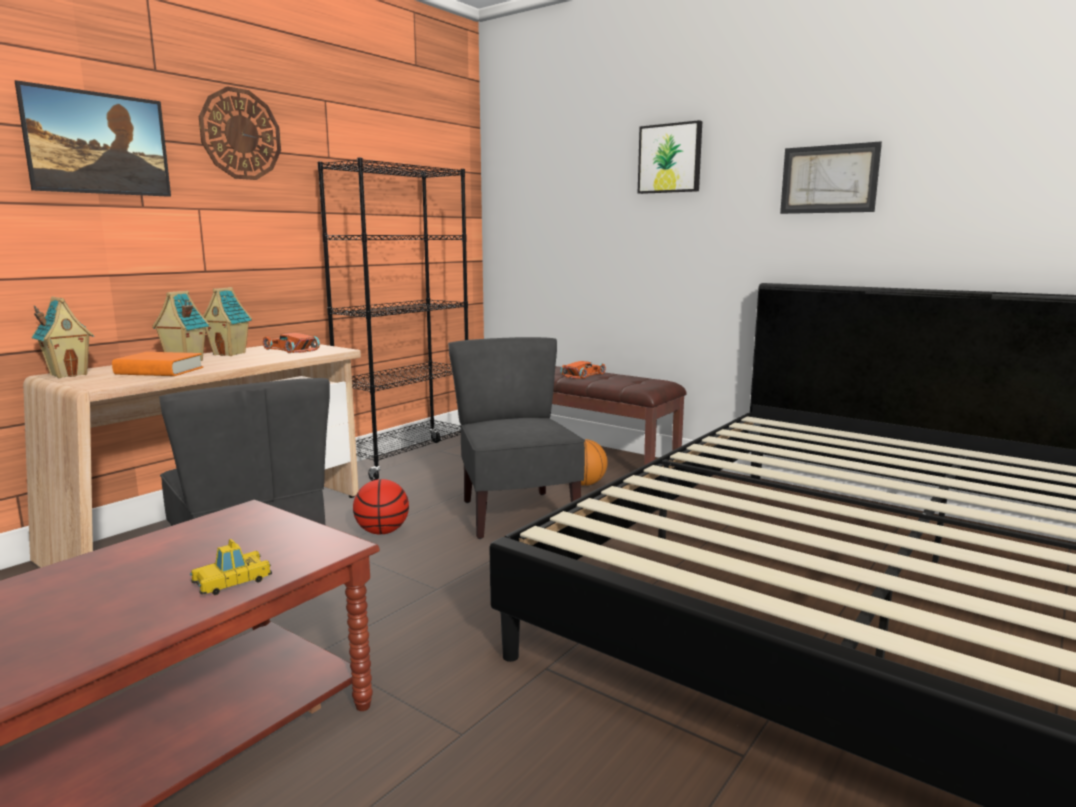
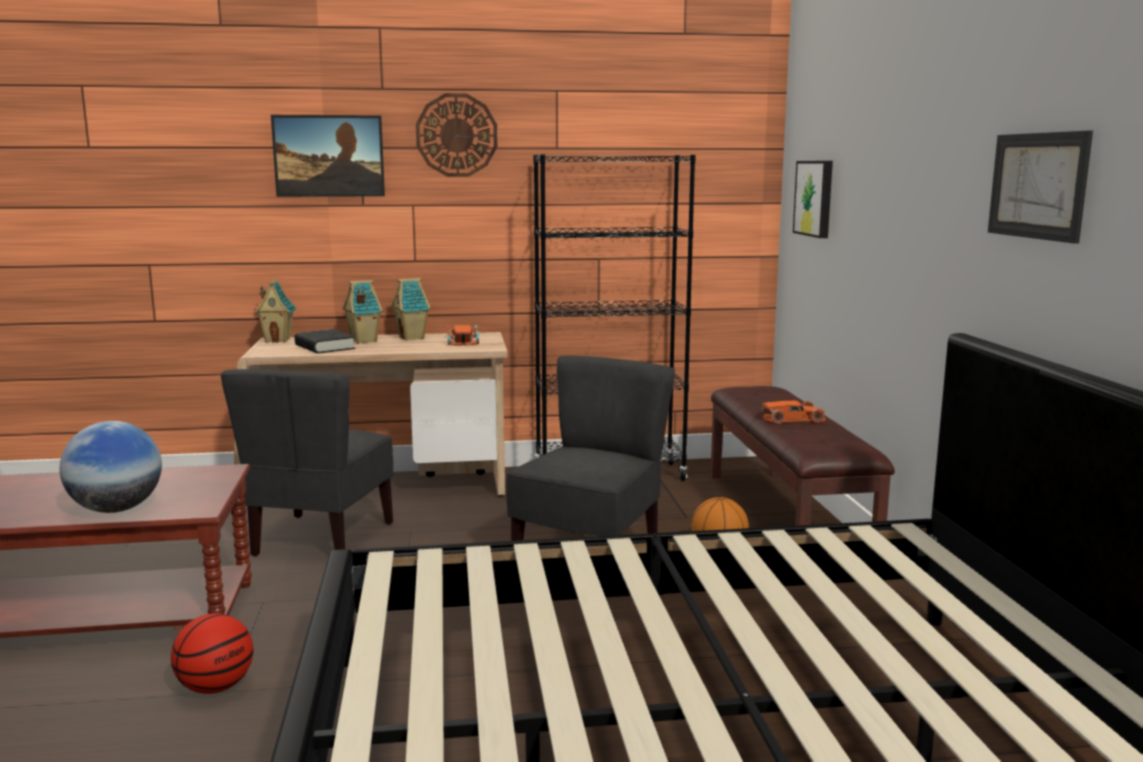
camera: 45 degrees right, 0 degrees up
(159, 371) = (324, 347): orange book -> black book
(232, 581) = (116, 509): toy car -> globe
(382, 532) = (462, 533): basketball -> basketball (215, 687)
(670, 158) = (907, 141): picture -> picture (815, 198)

